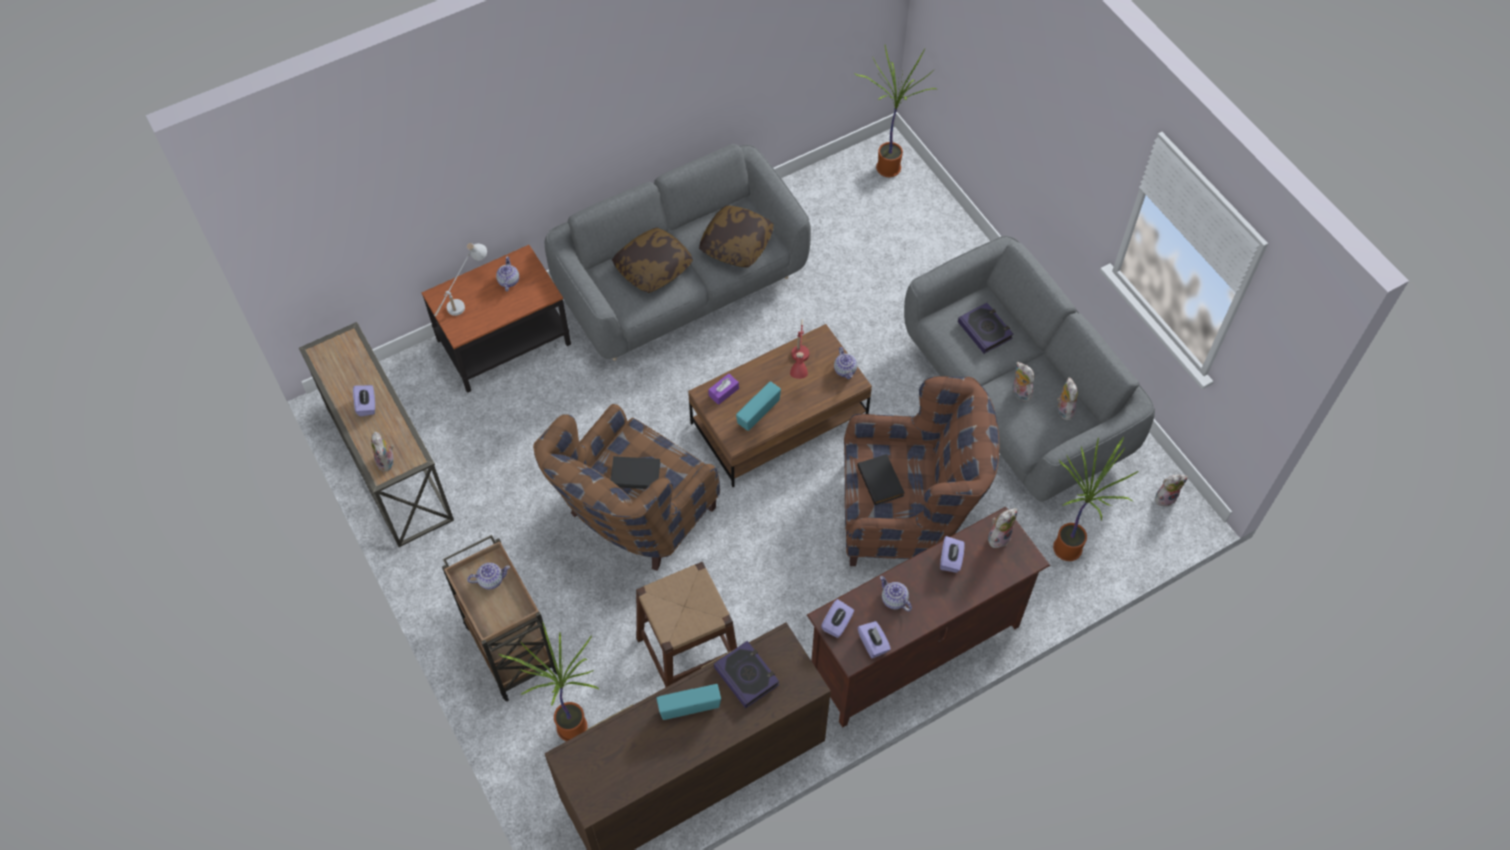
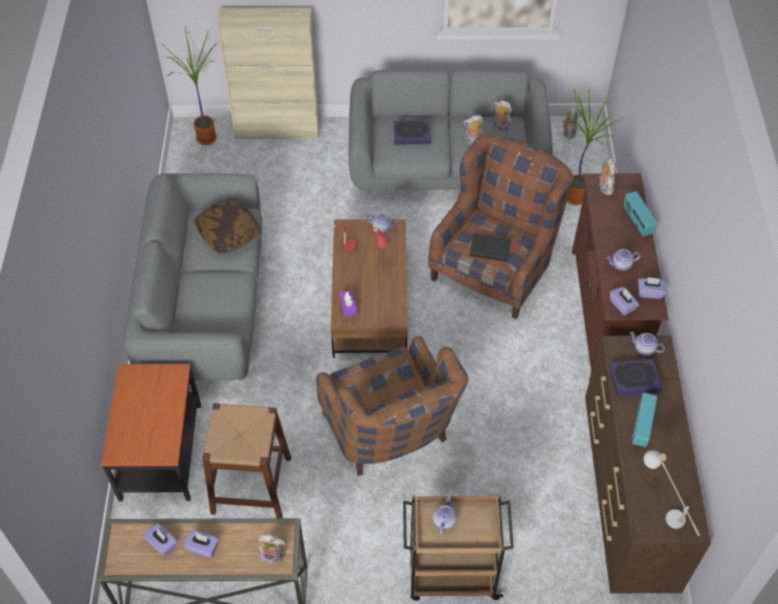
camera: 60 degrees left, 5 degrees down
(464, 299) = (134, 434): white table lamp -> white table lamp (666, 508)
(508, 281) = (143, 394): teapot -> teapot (644, 349)
(570, 726) = (546, 561): potted plant -> none
(636, 473) = (385, 392): black book -> none
(653, 268) = (207, 294): pillow -> none
(688, 656) = (530, 452): brown stool -> brown stool (251, 485)
(758, 413) = (381, 294): radio -> radio (637, 222)
(948, 221) = (278, 129): none -> beige cabinet
(951, 560) = (607, 220): purple tissue box -> purple tissue box (162, 543)

